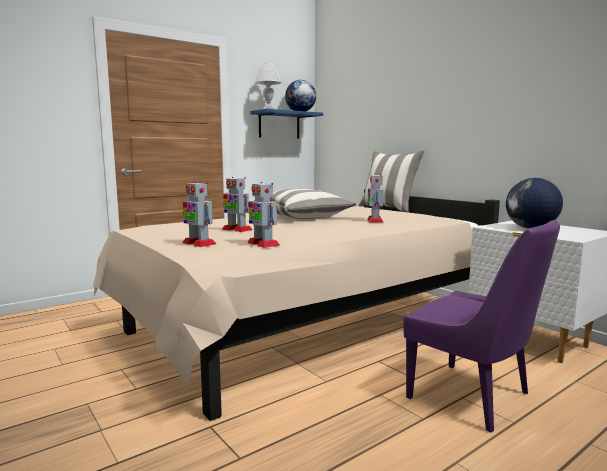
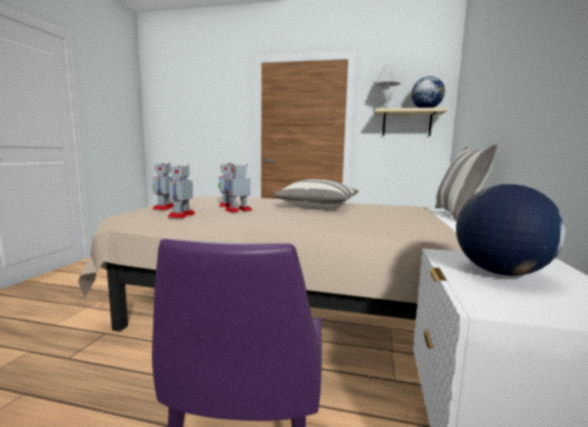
camera: 50 degrees right, 0 degrees up
(279, 125) = (406, 123): blue shelf -> beige shelf
(375, 220) = (350, 219): toy robot -> toy robot (239, 210)

